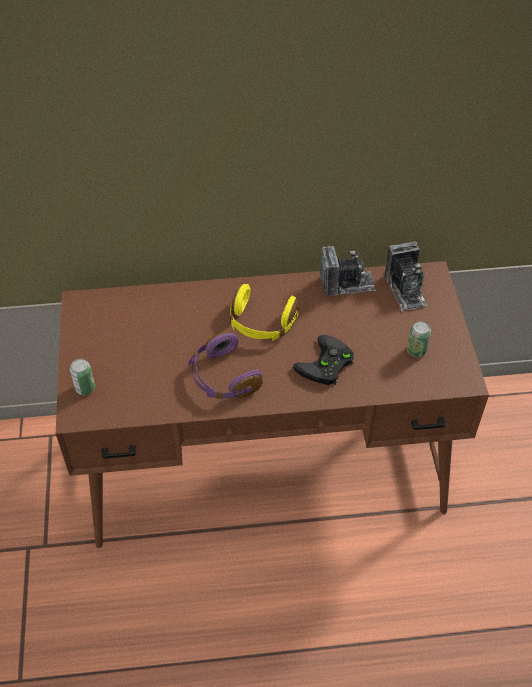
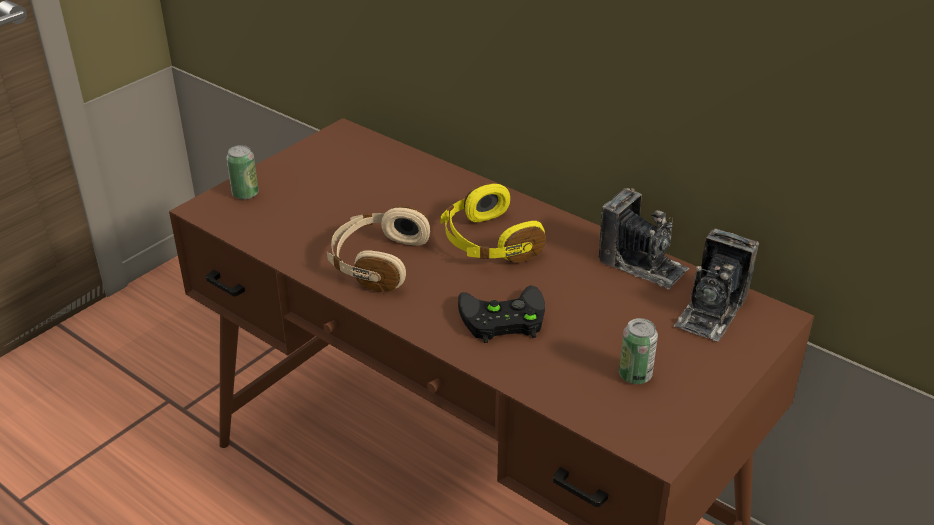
camera: 45 degrees right, 15 degrees down
(223, 377) = (377, 262): purple headphones -> beige headphones

